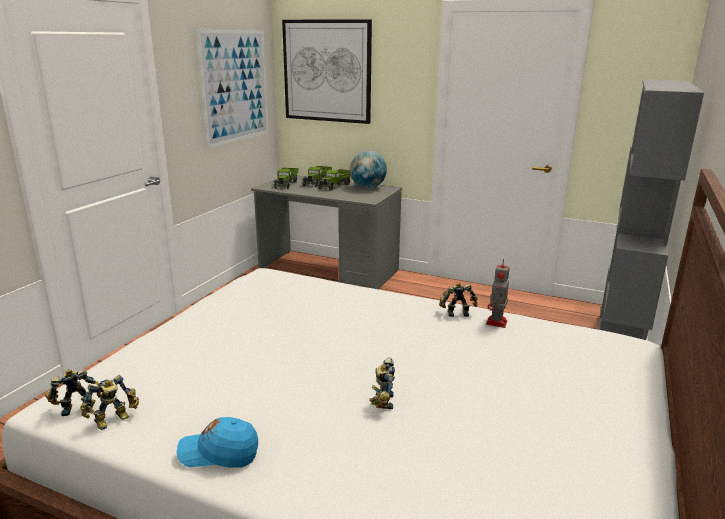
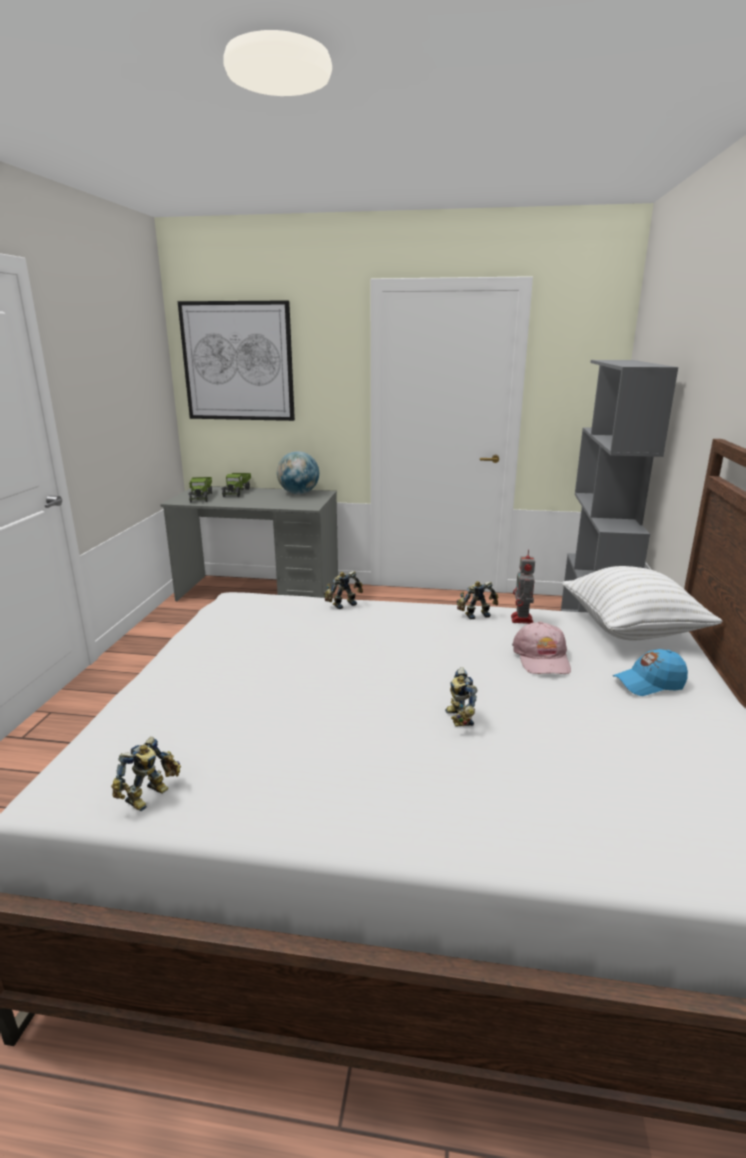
camera: 15 degrees left, 0 degrees up
(77, 407) = (91, 789): toy robot -> toy robot (343, 604)
(219, 453) = (310, 810): blue cap -> blue cap (649, 684)
(235, 86) = (132, 381): picture -> none
(336, 186) = (261, 494): toy truck -> none
(492, 360) = (542, 658): none -> pink cap
(598, 346) = (631, 630): none -> white pillow

